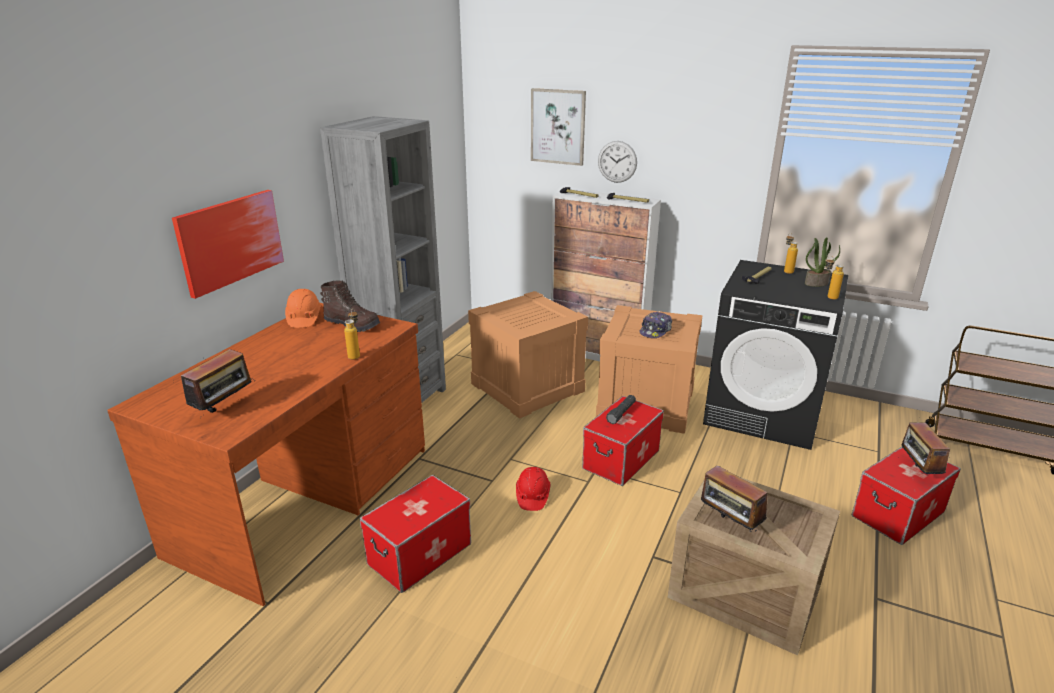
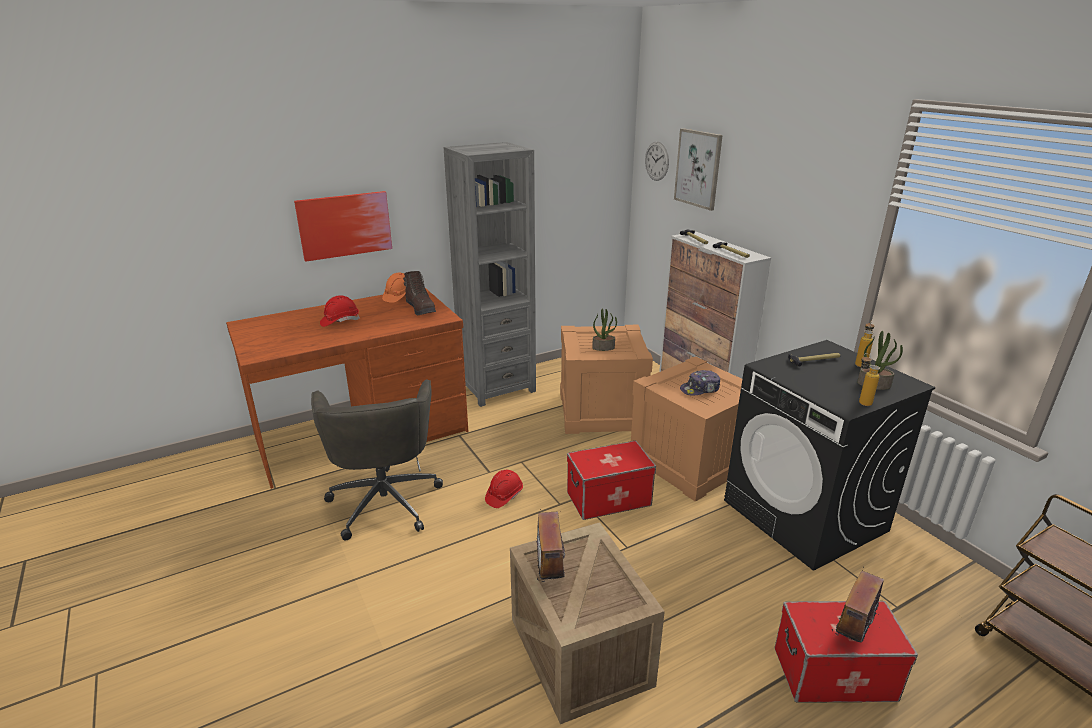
camera: 35 degrees right, 0 degrees up
(225, 408) = (275, 340): radio -> none
(275, 363) = (340, 321): none -> red hard hat
(355, 355) = (390, 330): bottle -> none
(420, 554) = (385, 500): storage box -> grey office chair
(532, 319) = (603, 347): none -> potted plant
(617, 161) = (741, 211): wall clock -> wall clock (656, 161)
(621, 413) = (613, 454): black flashlight -> none

